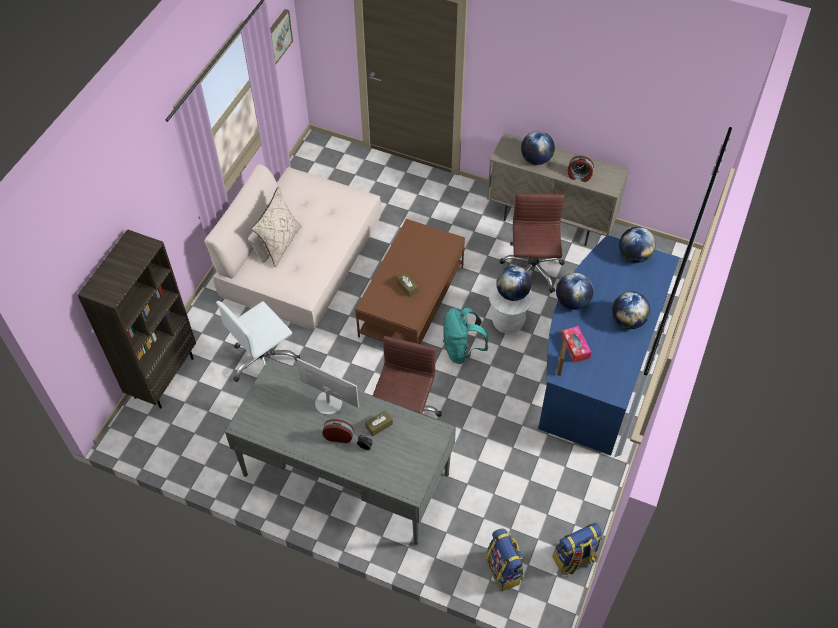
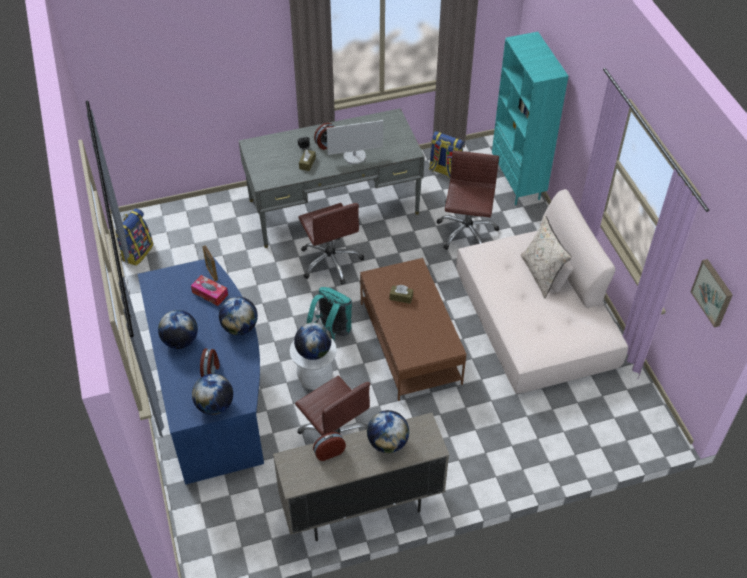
camera: 140 degrees right, 5 degrees down
(163, 377) = (518, 184): brown bookcase -> turquoise bookcase
(264, 362) = (466, 232): white office chair -> brown office chair
(504, 570) = (180, 220): backpack -> backpack (445, 170)
(619, 281) = (211, 371): none -> alarm clock

